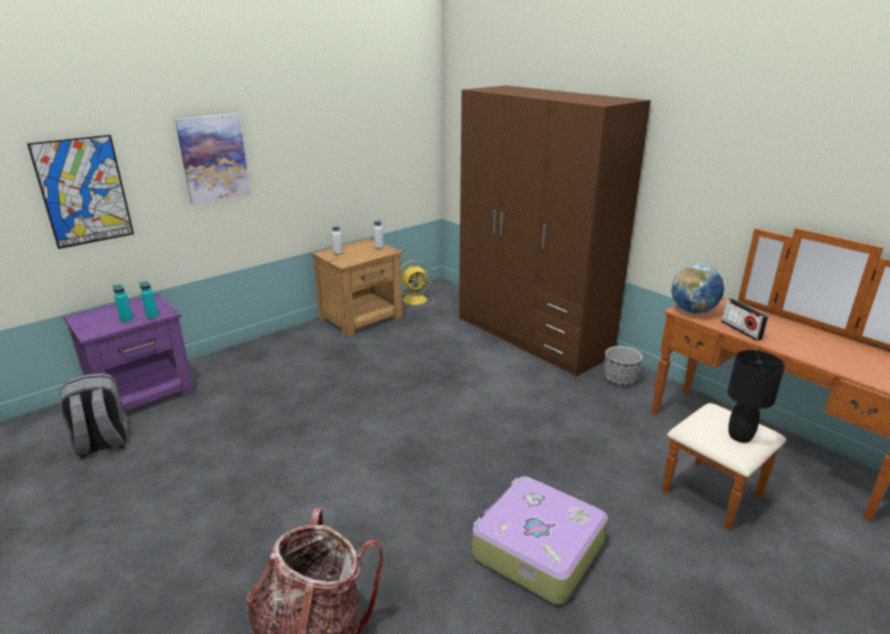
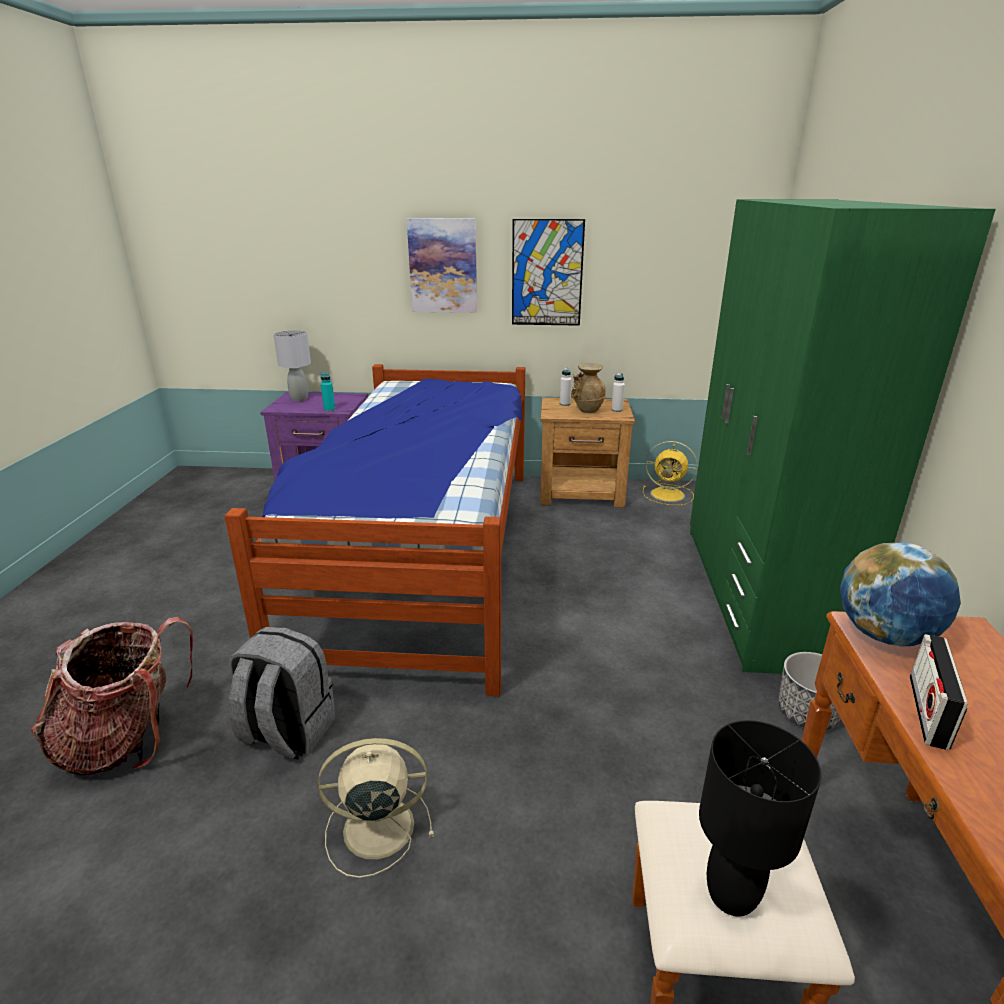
camera: 45 degrees right, 0 degrees up
(84, 191) = (317, 280): picture -> picture (547, 273)
(96, 317) = (299, 399): none -> grey table lamp
(102, 443) = (255, 508): grey backpack -> grey backpack (287, 732)
(127, 320) = (311, 406): turquoise bottle -> none
(319, 404) = (423, 554): none -> bed
(360, 253) = (587, 410): none -> beige vase
(532, 336) = (756, 594): brown wardrobe -> green wardrobe
(536, 549) = (375, 828): suitcase -> beige fan

